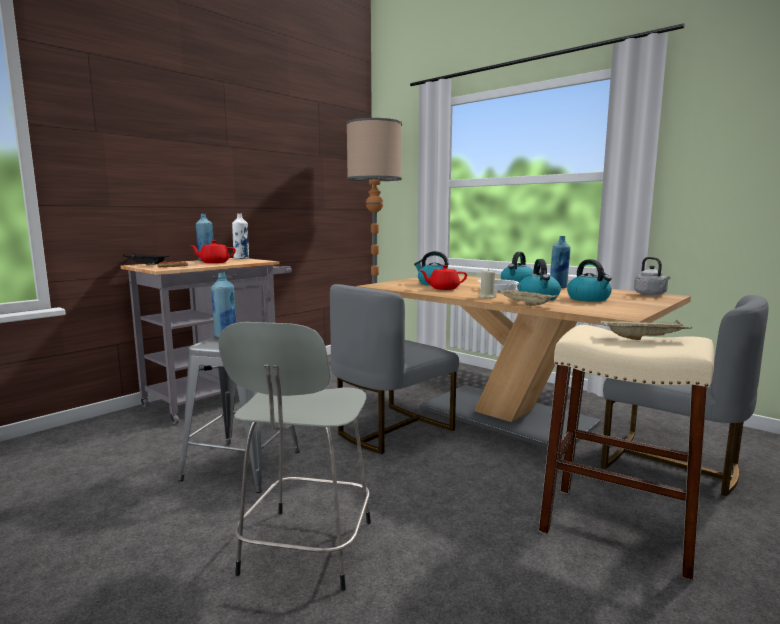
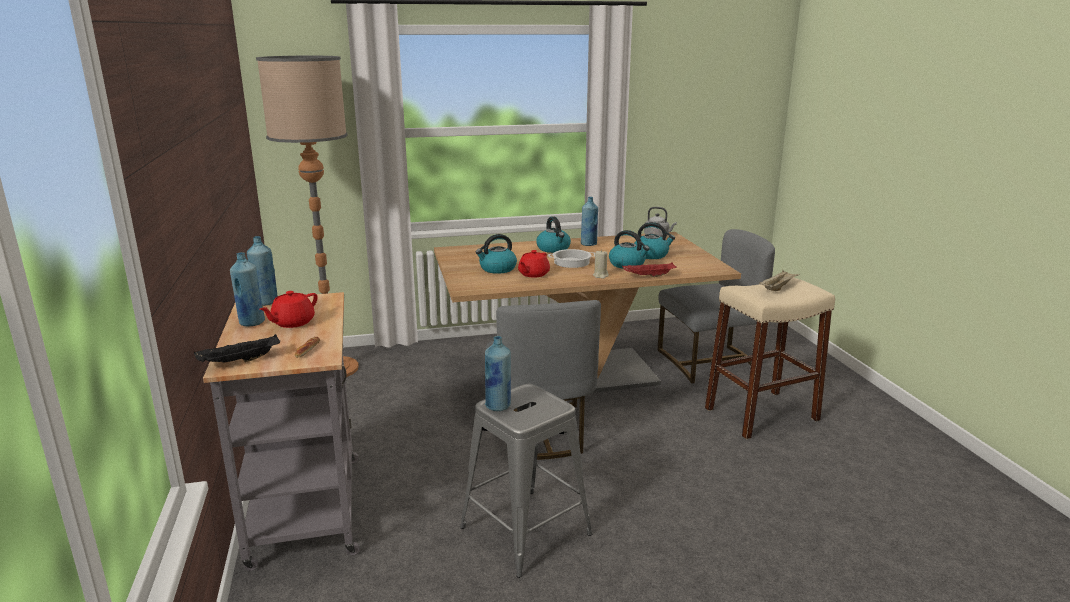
camera: 55 degrees left, 10 degrees up
(241, 258) = (266, 302): white bottle -> blue bottle
(306, 550) = (701, 535): grey stool -> none
(524, 304) = (648, 276): beige tray -> red tray

